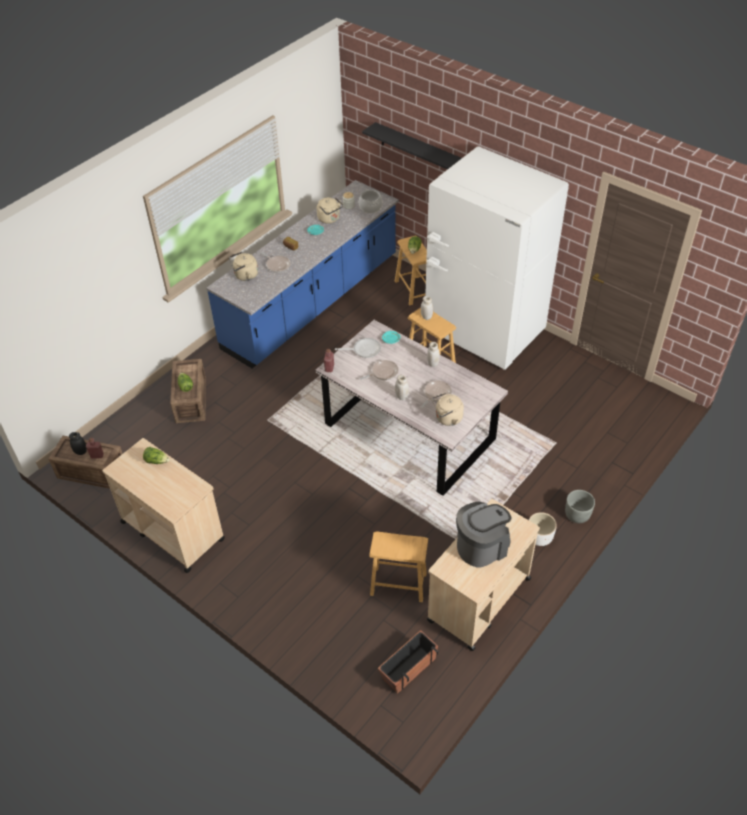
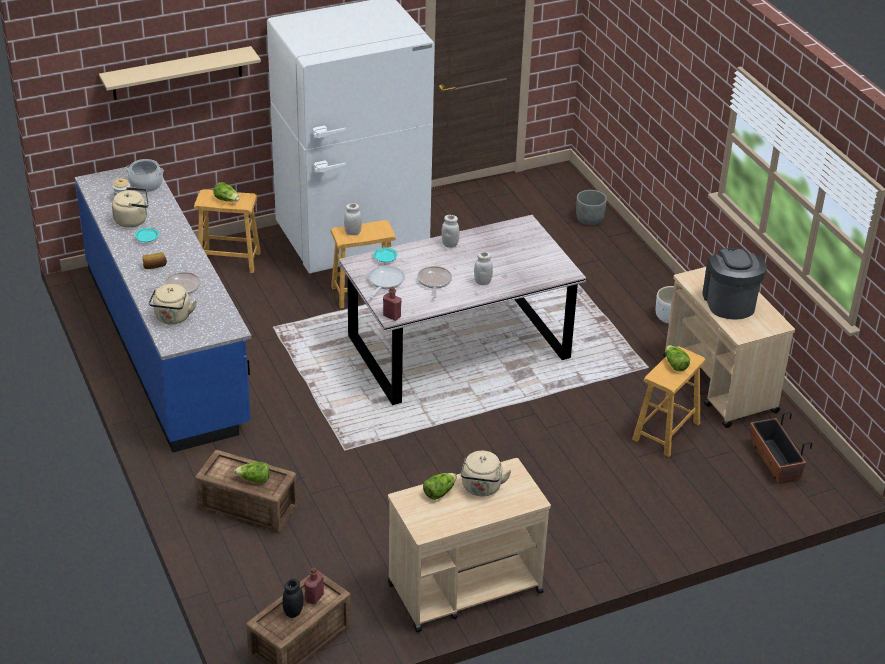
camera: 65 degrees left, 10 degrees down
(402, 544) = (675, 364): none -> lettuce
(419, 150) = (177, 73): black shelf -> beige shelf
(436, 394) = (499, 259): frying pan -> none
(447, 418) = (541, 265): beige kettle -> beige kettle (481, 488)
(577, 515) = (658, 284): grey planter -> grey planter (589, 219)

